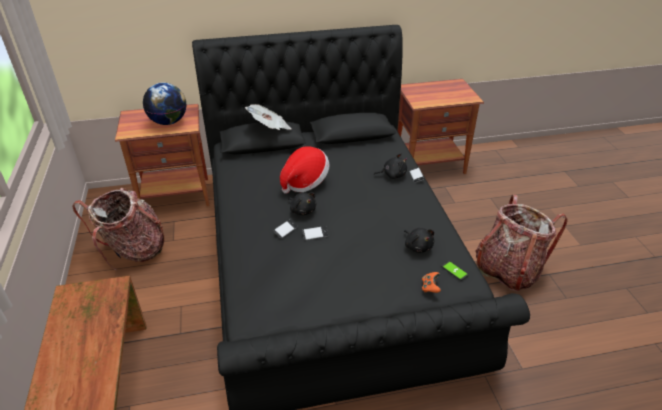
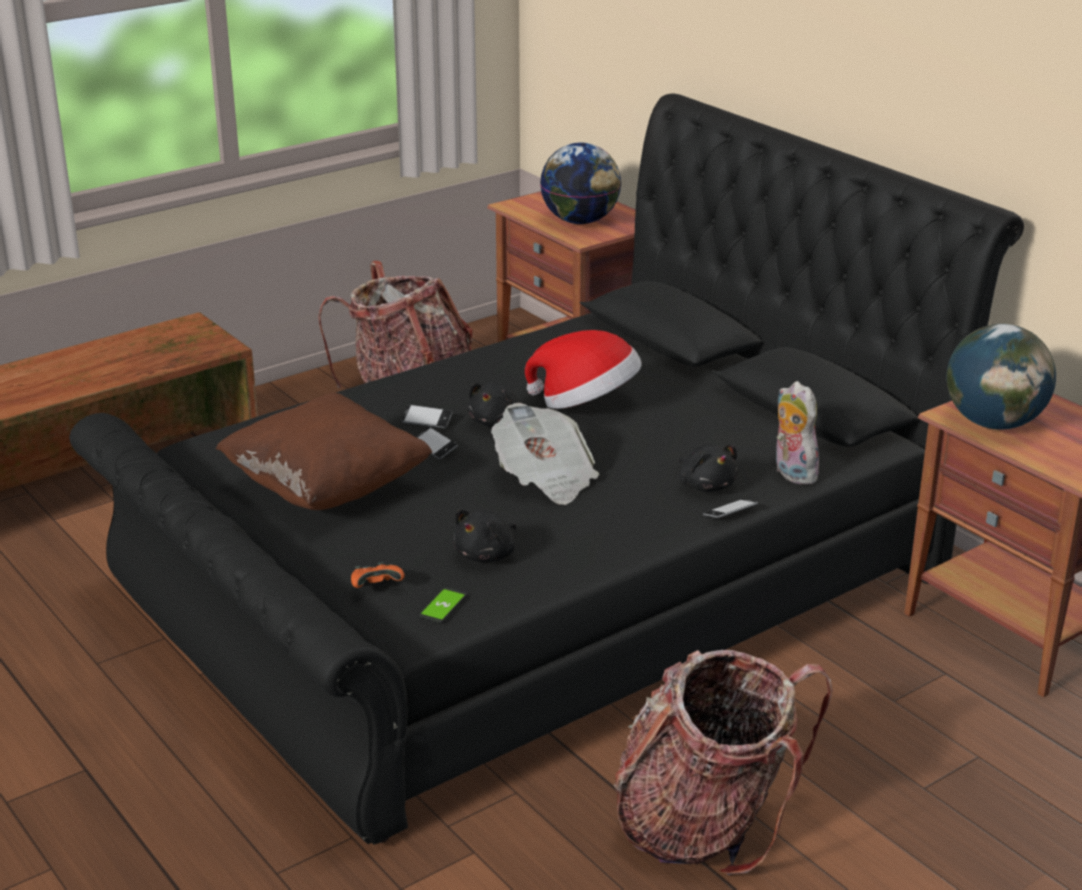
camera: 65 degrees right, 10 degrees down
(270, 128) = (680, 307): newspaper -> newspaper (545, 479)
(328, 280) = (327, 488): none -> brown pillow
(395, 154) = (791, 473): none -> plush toy
(429, 99) = (993, 423): none -> globe

